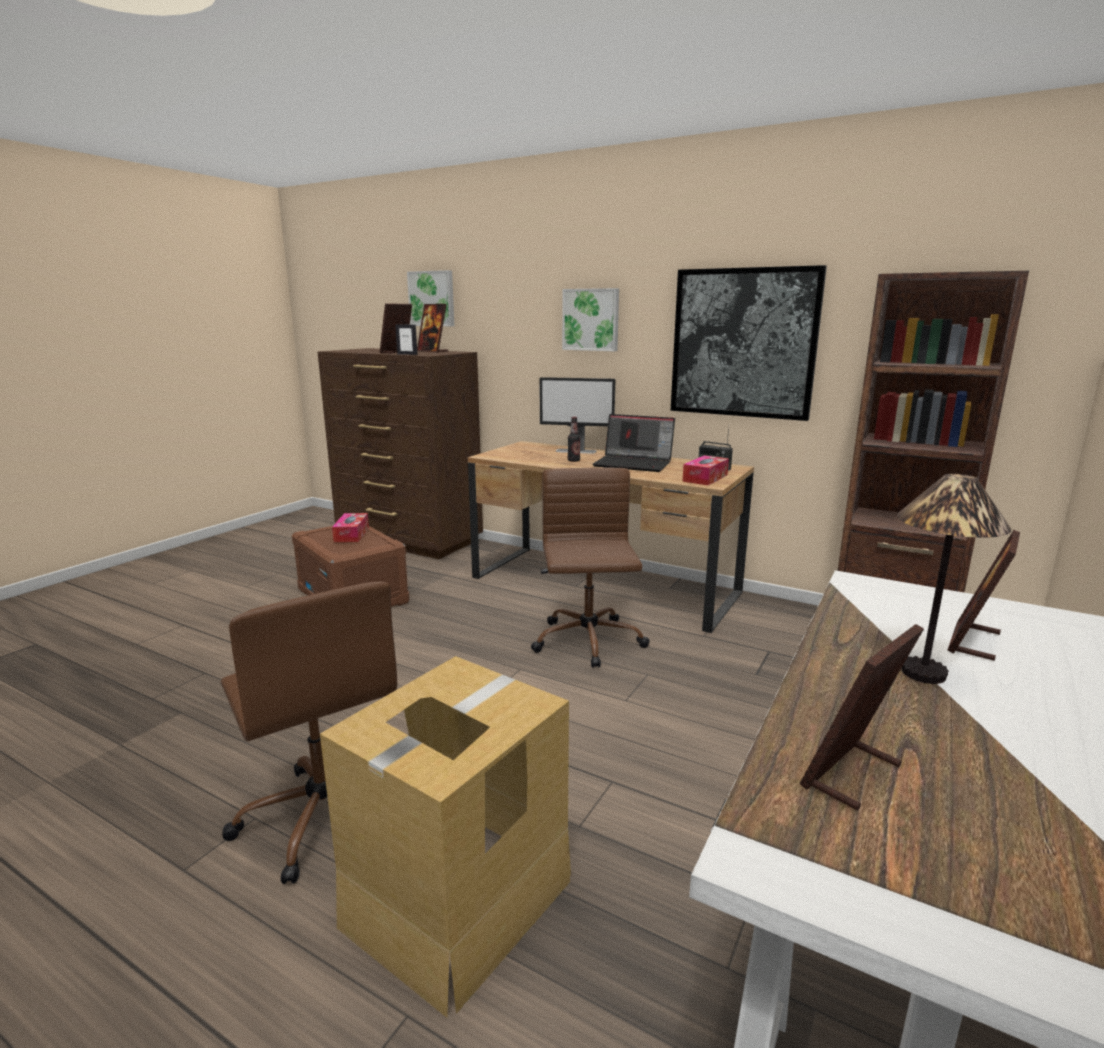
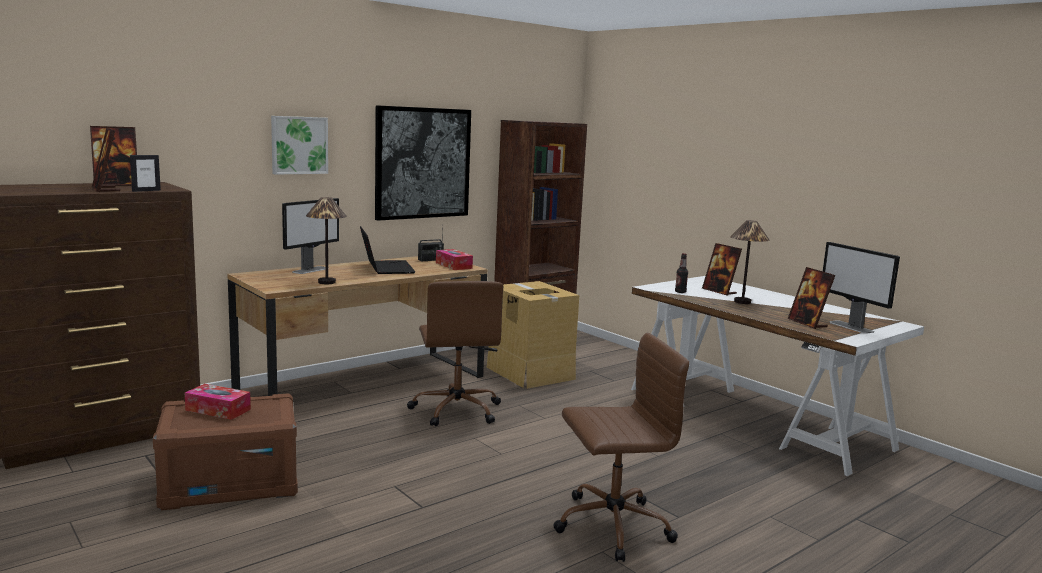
camera: 70 degrees left, 5 degrees down
(432, 298) = (81, 118): picture -> none
(457, 900) = (702, 495): cardboard box -> cardboard box (530, 373)
(535, 461) = (326, 282): none -> table lamp
(573, 460) = (345, 275): bottle -> bottle (680, 292)
(588, 642) = (456, 410): brown office chair -> brown office chair turned 120 degrees counterclockwise
(634, 464) = (385, 268): laptop -> laptop turned 60 degrees counterclockwise
(940, 867) = (851, 327): none -> monitor

